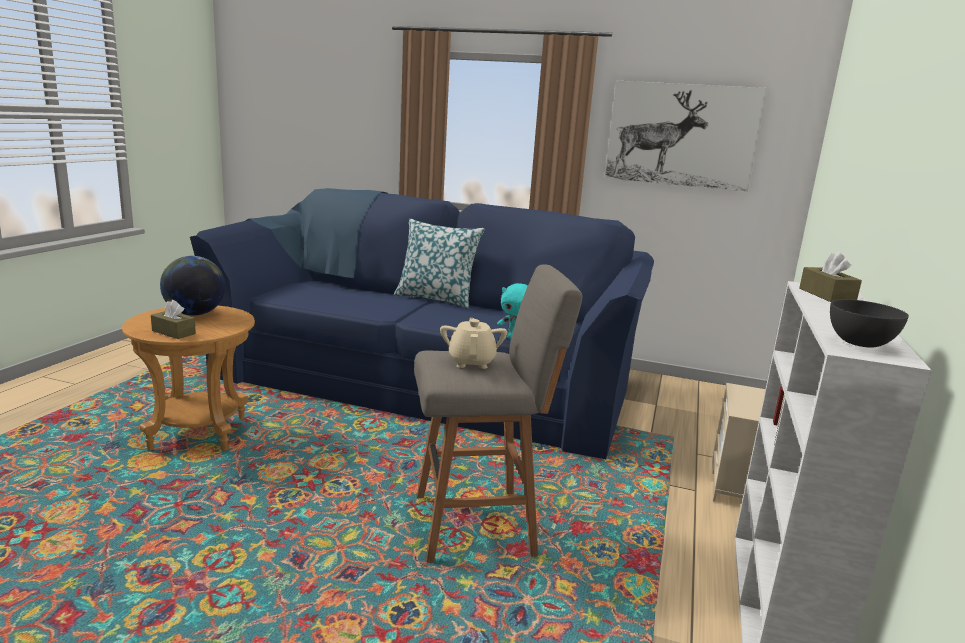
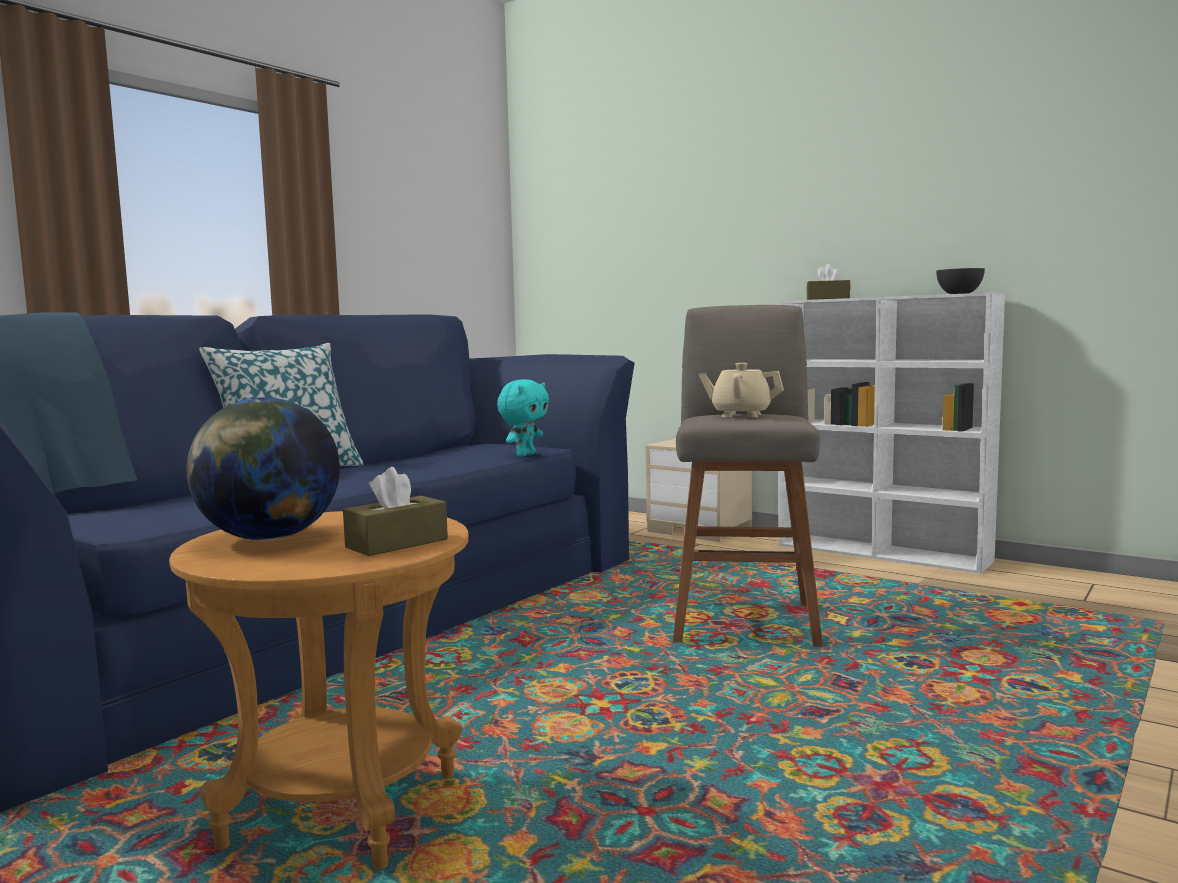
camera: 70 degrees left, 10 degrees down
(682, 135) = (410, 220): picture -> none

